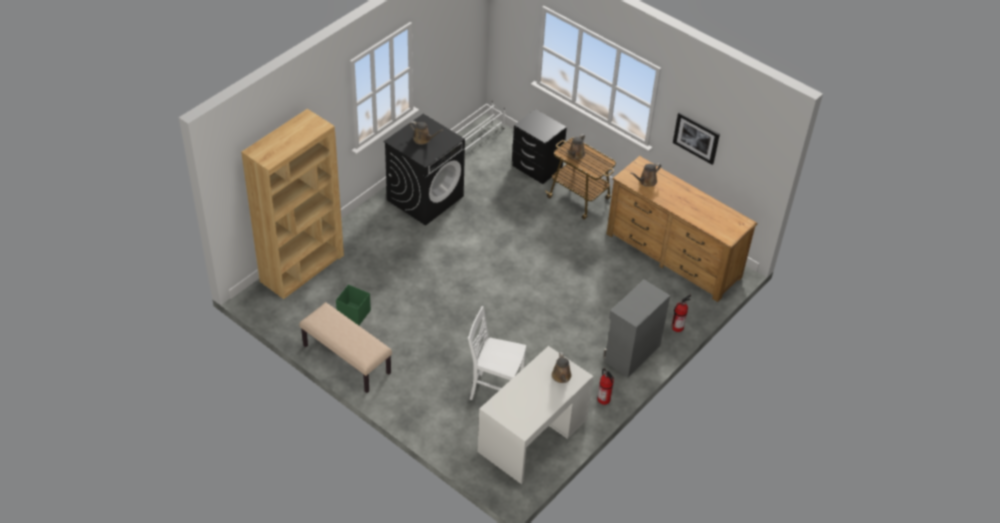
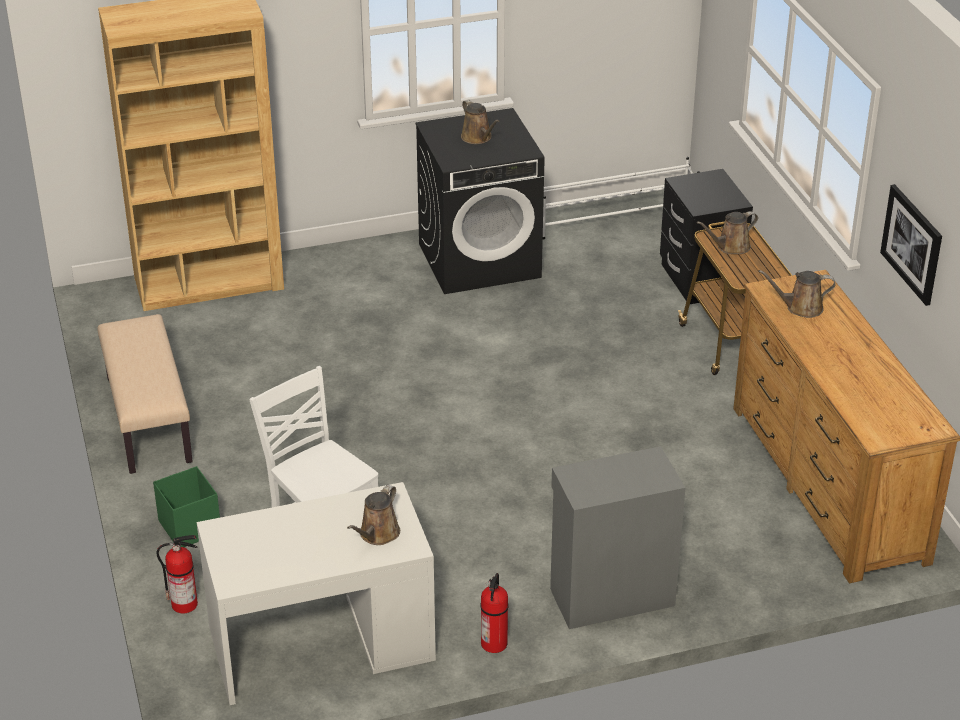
camera: 35 degrees right, 10 degrees down
(353, 313) = (220, 365): green storage box -> green storage box (190, 526)
(677, 327) = (735, 591): fire extinguisher -> fire extinguisher (185, 604)

